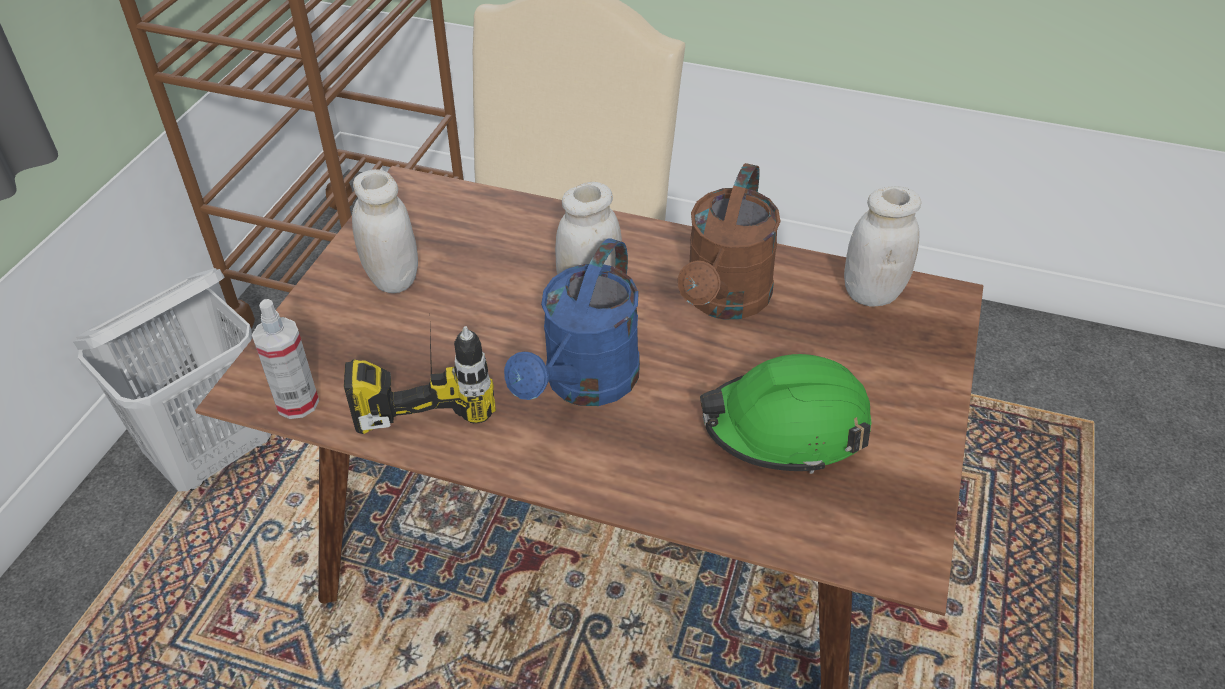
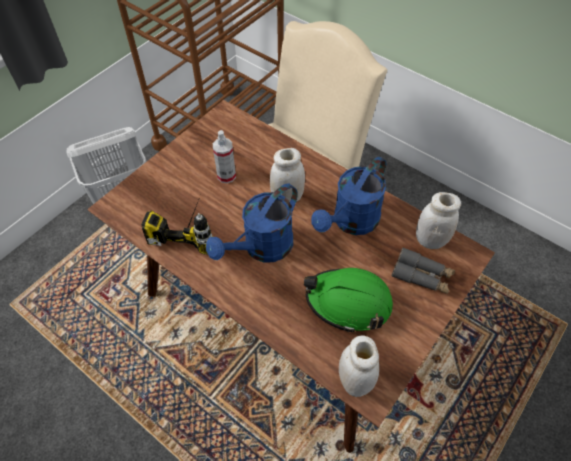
camera: 20 degrees right, 10 degrees up
(297, 403) = (130, 219): spray bottle -> spray bottle (226, 176)
(393, 279) = (198, 164): white jar -> white jar (354, 381)
(724, 301) = (351, 222): brown watering can -> blue watering can
(887, 351) = (422, 276): none -> grey binoculars

